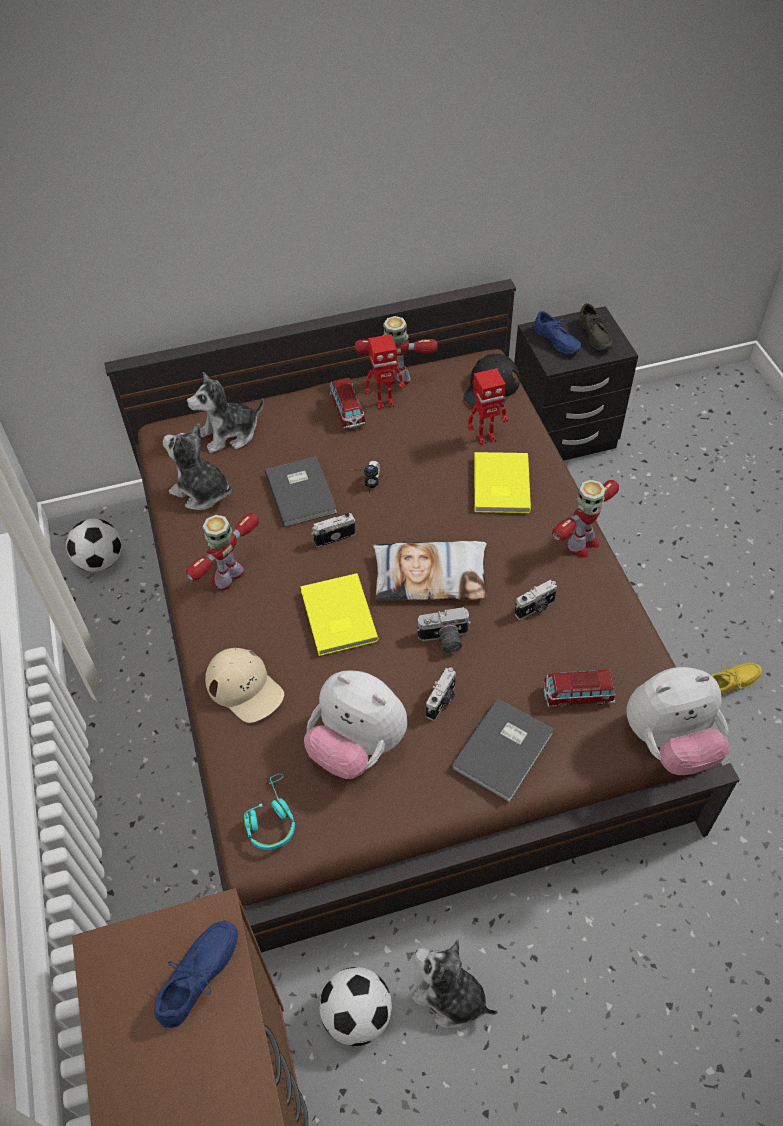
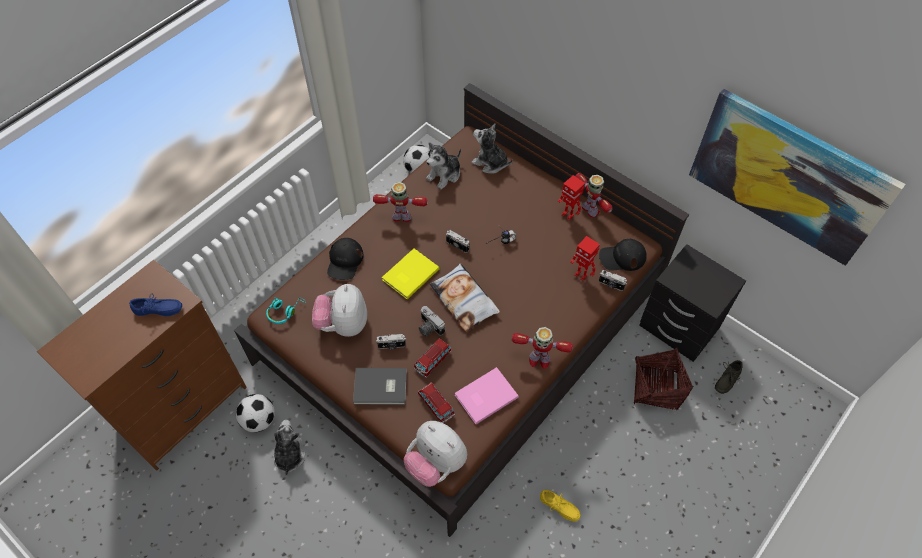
camera: 55 degrees right, 5 degrees up
(202, 492) = (444, 175): plush toy -> plush toy turned 135 degrees counterclockwise
(244, 688) = (345, 261): beige cap -> black cap
(302, 492) = (476, 215): grey book -> none
(347, 411) = (547, 202): toy car -> toy car (433, 361)
(499, 485) = (550, 299): yellow book -> none
(535, 608) = (478, 358): camera -> camera (611, 285)
(555, 342) = (688, 270): blue shoe -> none
(592, 336) = (711, 286): grey shoe -> grey shoe (725, 379)
(598, 631) = (484, 396): none -> pink book
(615, 118) = (787, 176): none -> picture
(627, 499) = (656, 387): none -> basket

